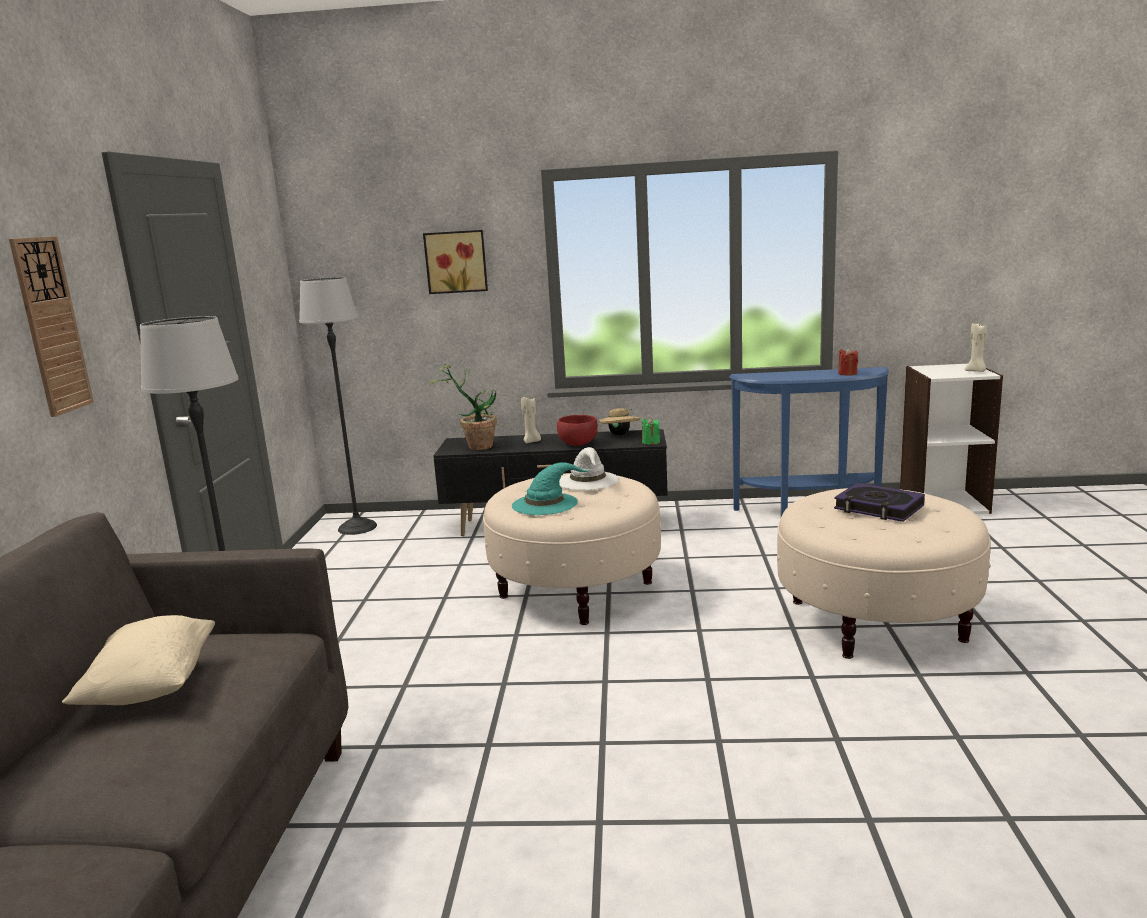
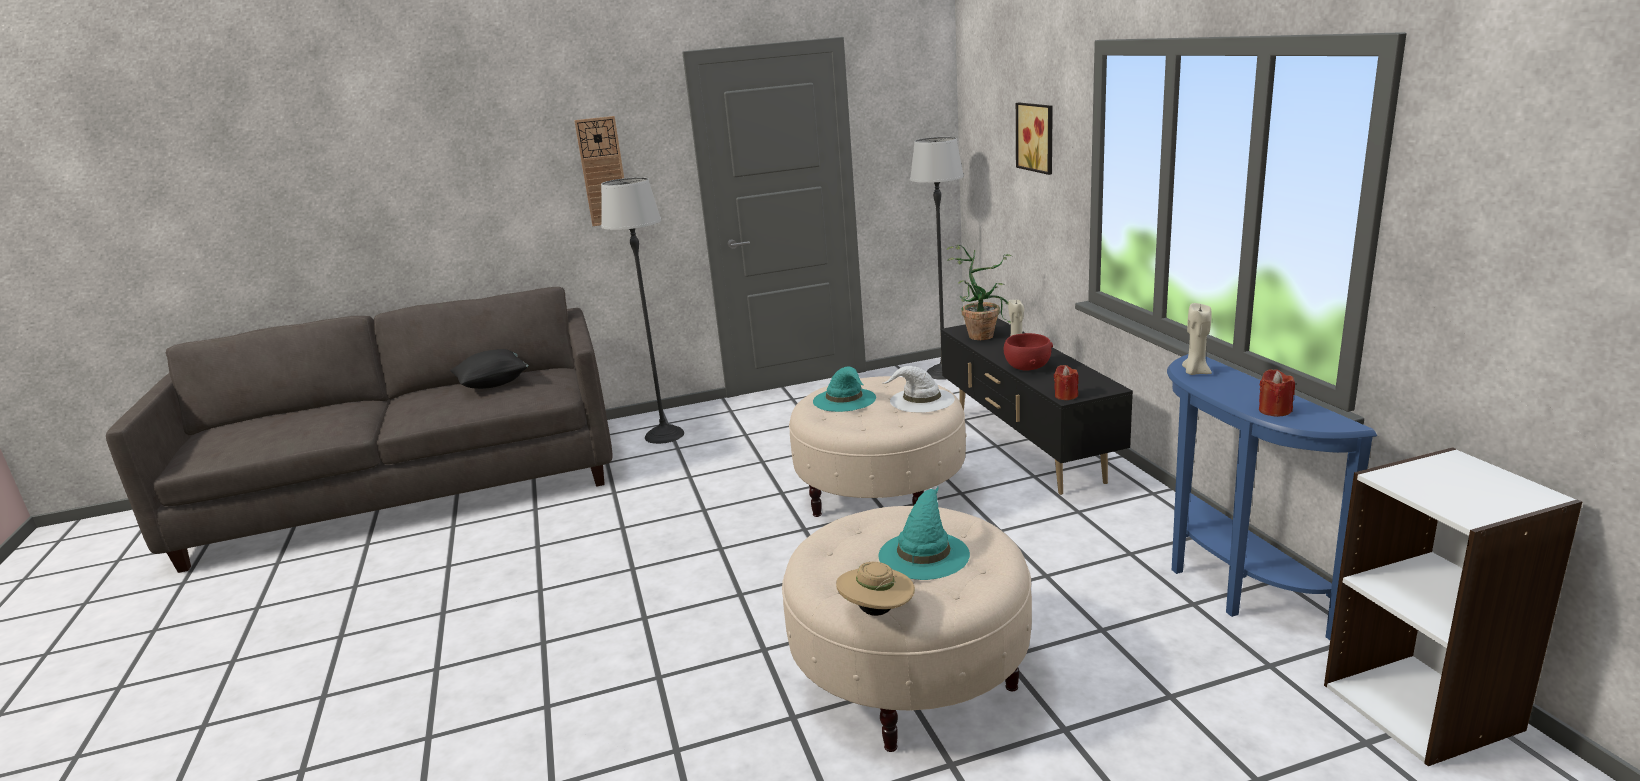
camera: 70 degrees right, 5 degrees up
(151, 687) = (493, 384): beige pillow -> black pillow
(620, 434) = (1083, 376): beige hat -> beige hat (877, 612)
(650, 442) = (1065, 396): green candle -> red candle
(878, 508) = (923, 554): book -> turquoise hat
(976, 371) = (1479, 506): beige candle -> beige candle (1195, 372)

